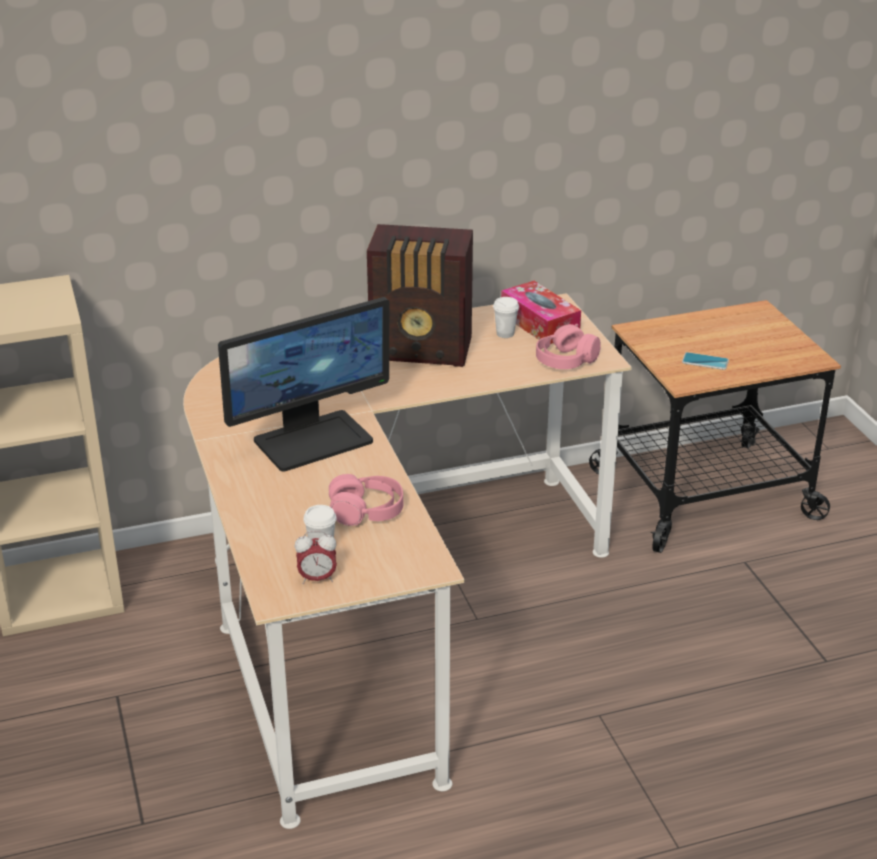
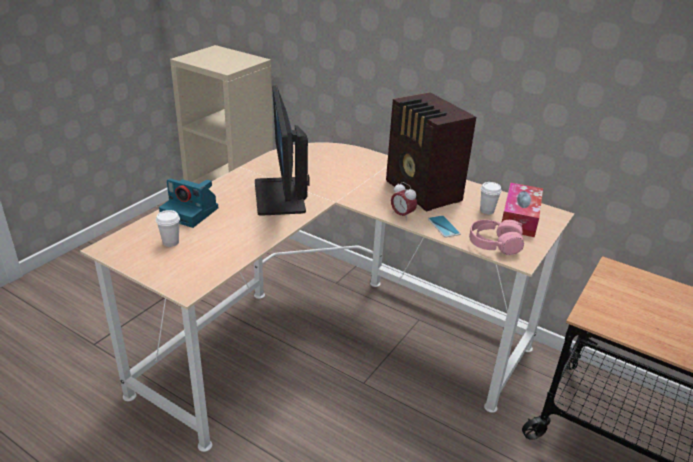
camera: 50 degrees right, 0 degrees up
(269, 514) = (191, 213): none -> camera
(313, 440) = (281, 196): monitor -> monitor turned 60 degrees clockwise
(317, 579) = (139, 253): alarm clock -> alarm clock (402, 215)
(366, 511) = (227, 241): pink headphones -> none
(705, 362) = (631, 316): phone -> phone (443, 227)

